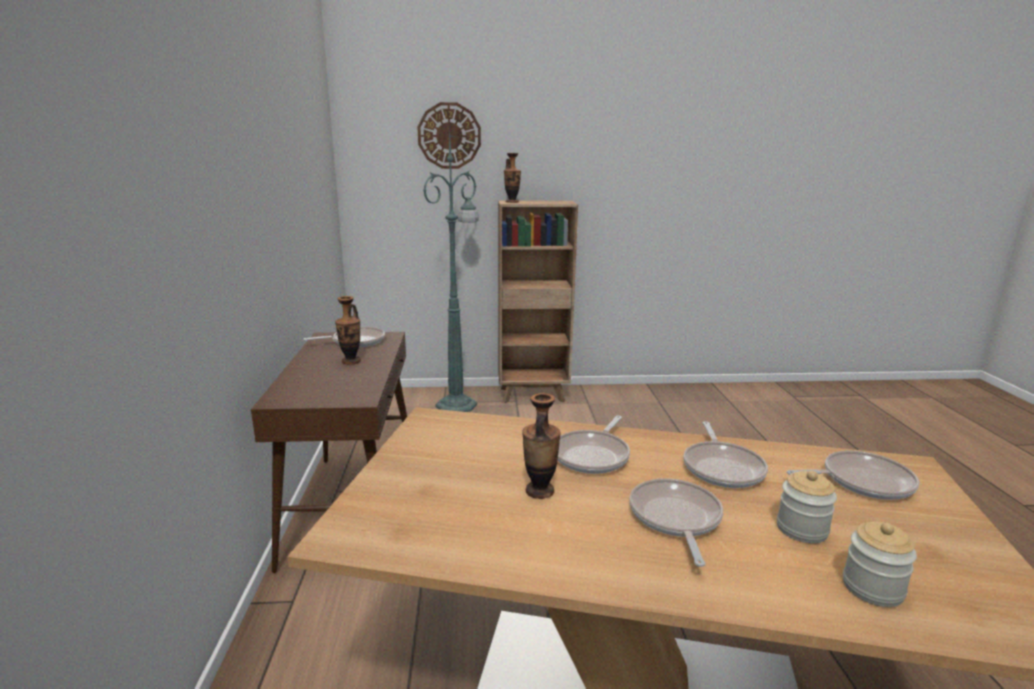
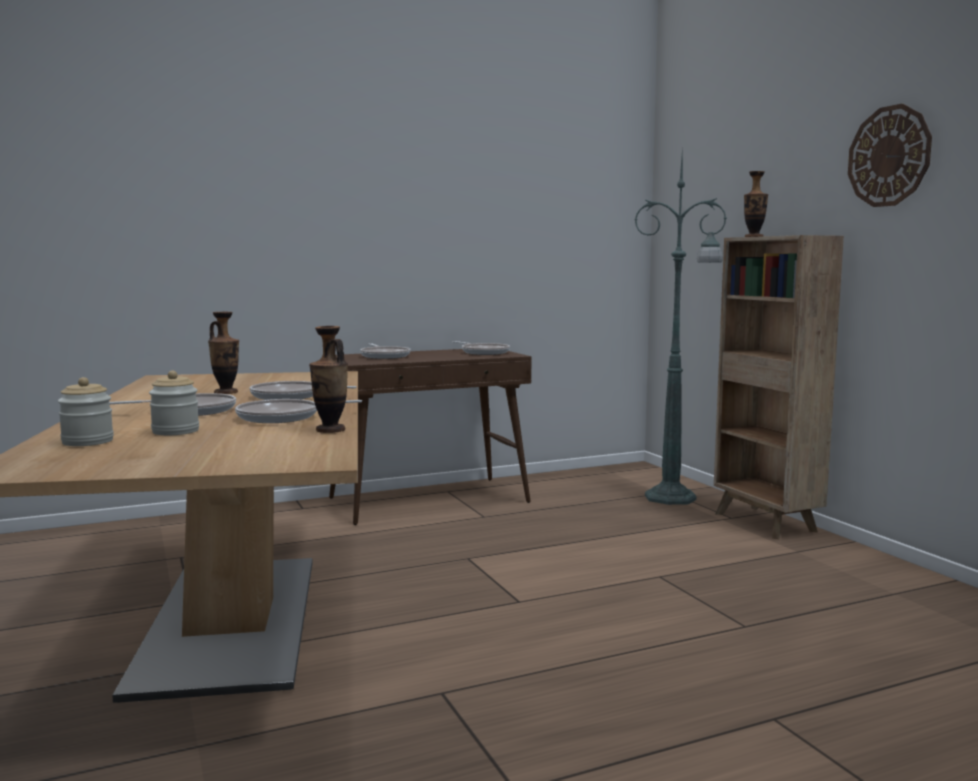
camera: 70 degrees right, 10 degrees down
(351, 361) = (434, 356): vase -> vase (330, 430)
(449, 136) = (734, 161): wall clock -> wall clock (889, 156)
(861, 481) = (273, 446): frying pan -> frying pan (384, 356)

